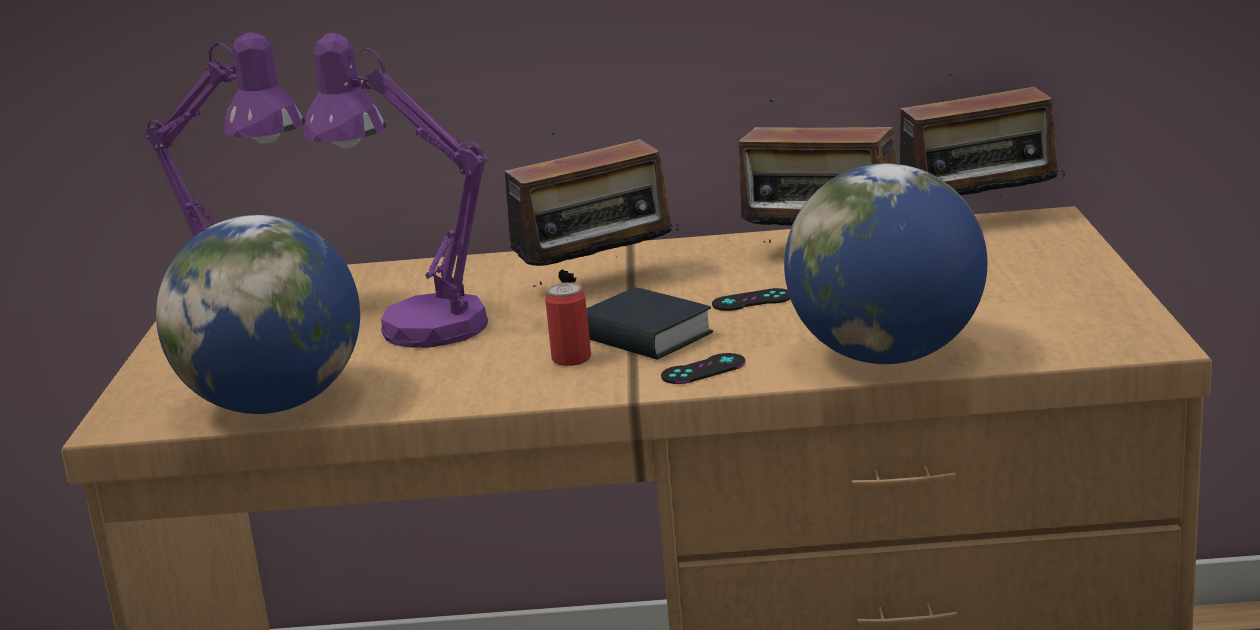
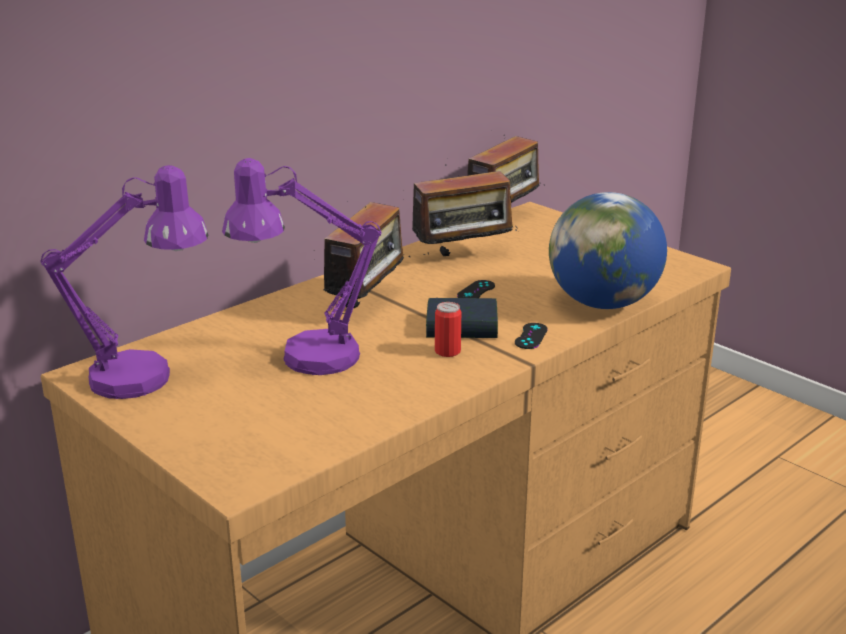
camera: 45 degrees left, 5 degrees up
(275, 404) = (323, 436): globe -> none

